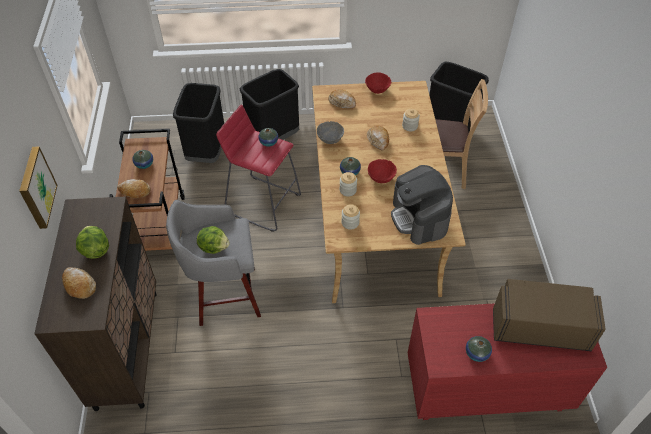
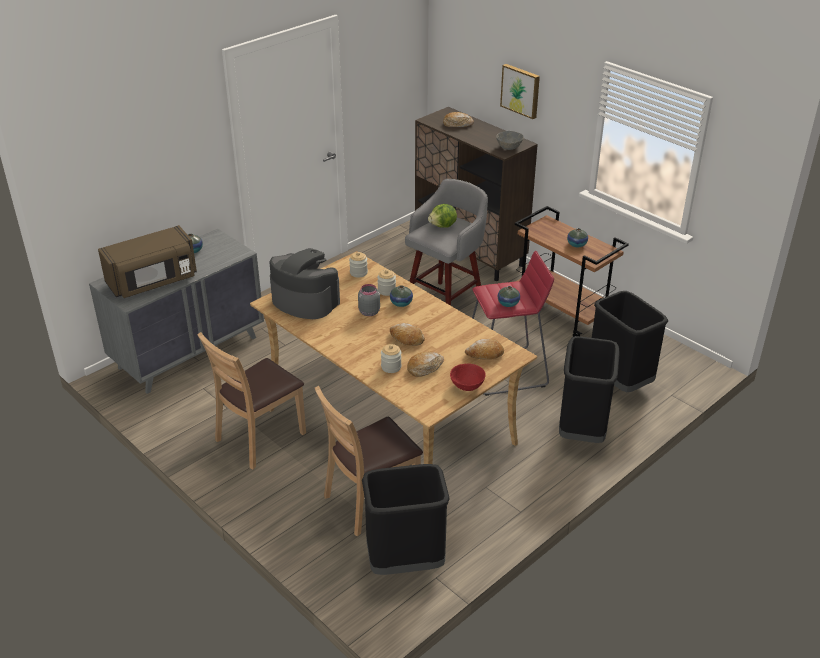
camera: 140 degrees right, 15 degrees down
(95, 250) = (475, 136): lettuce -> none
(135, 192) = (552, 229): bread -> bread (425, 368)
(330, 139) = (451, 318): grey bowl -> grey bowl (509, 147)
(381, 178) = (368, 312): red bowl -> grey jar
(478, 255) = (260, 438): none -> brown chair
(485, 388) = (189, 352): red dresser -> grey dresser

